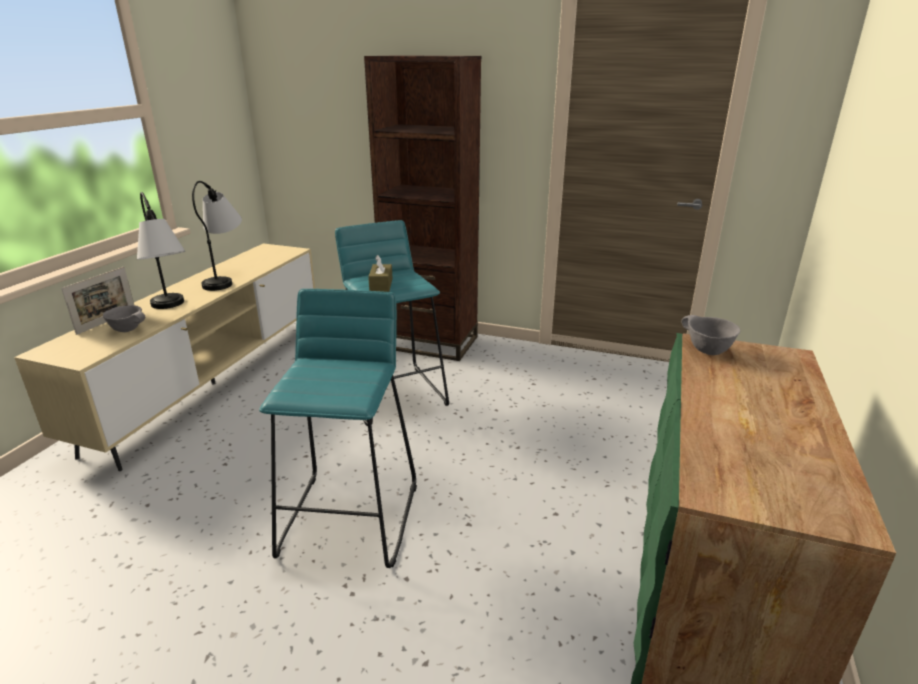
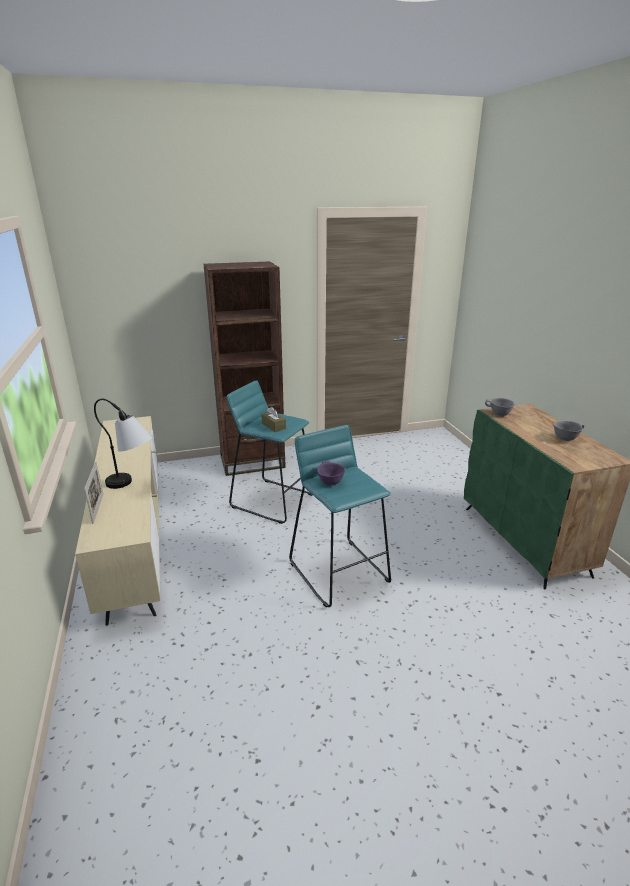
camera: 35 degrees left, 0 degrees up
(128, 329) = (128, 507): grey bowl -> grey bowl (565, 438)
(226, 278) = (129, 453): table lamp -> none
(314, 370) = (330, 482): none -> purple bowl

